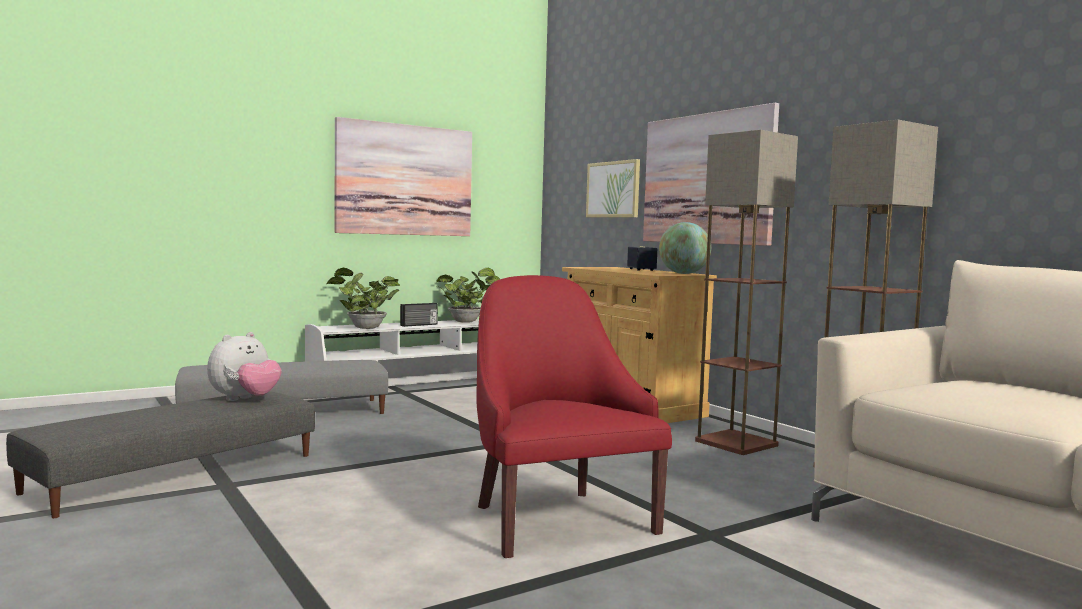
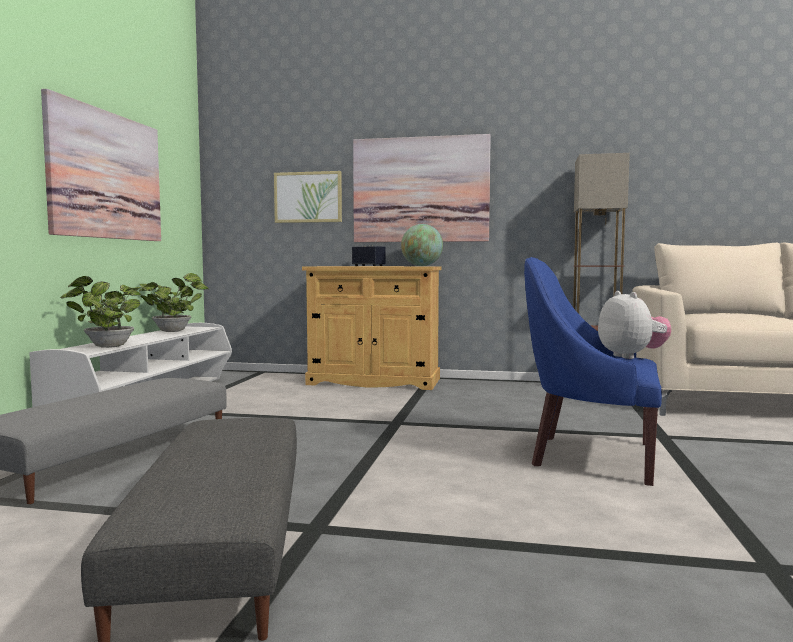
camera: 45 degrees left, 0 degrees up
(245, 400) = (234, 430): plush toy -> plush toy (631, 356)
(419, 325) = (147, 338): radio -> none
(556, 520) = (591, 456): red armchair -> blue armchair
(737, 443) = (505, 389): floor lamp -> none

